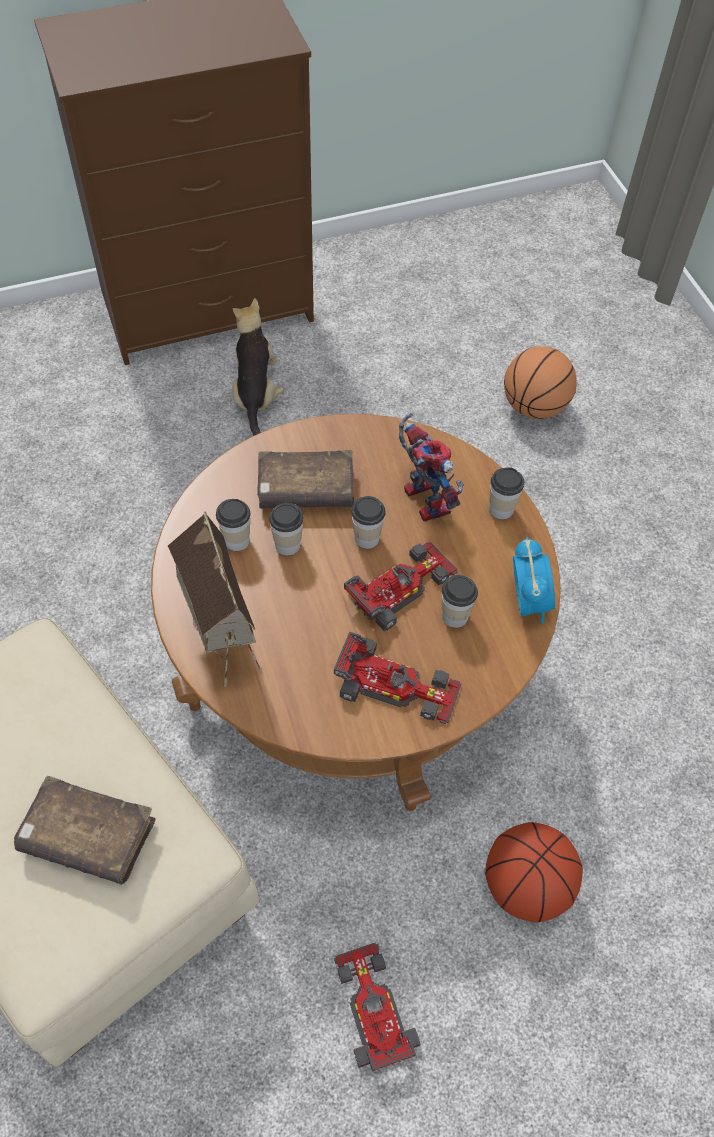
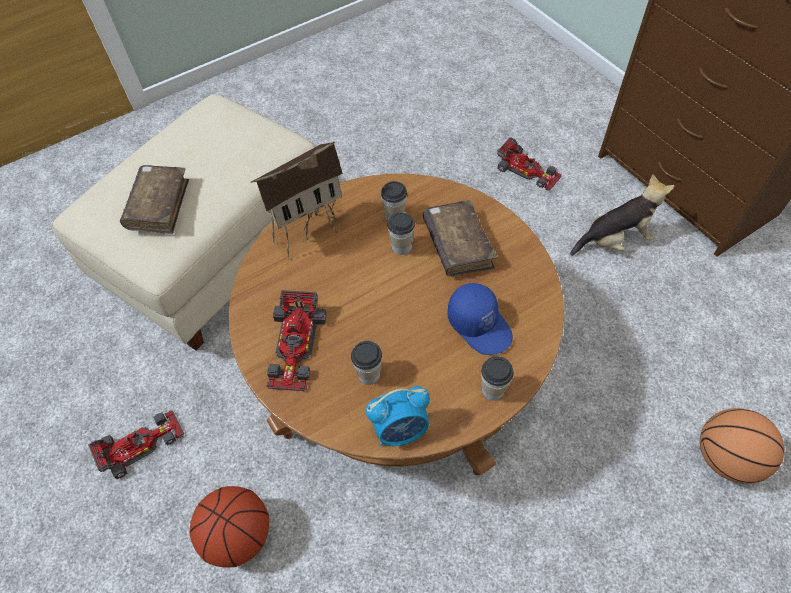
camera: 80 degrees right, 0 degrees up
(367, 538) = (425, 296): cup -> none
(400, 586) = (386, 329): toy car -> toy car (527, 170)
(420, 498) = (480, 324): toy robot -> blue cap

